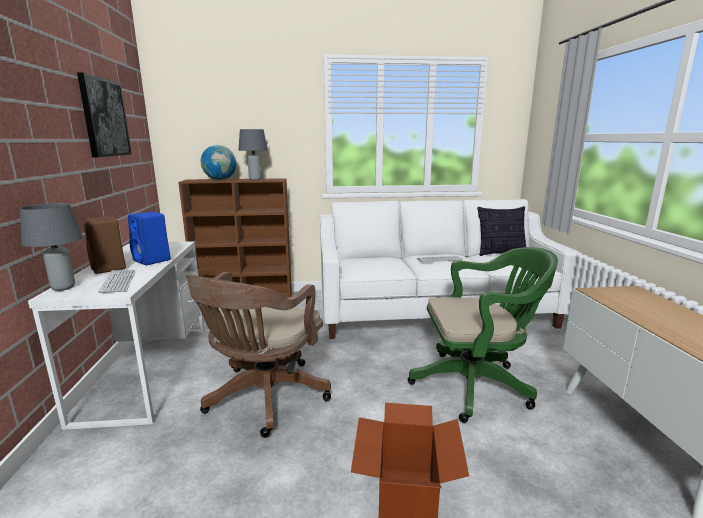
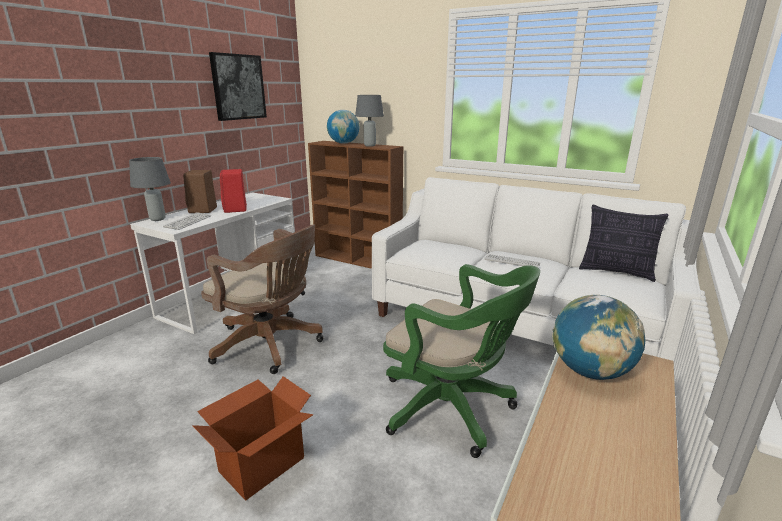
camera: 35 degrees right, 5 degrees up
(153, 260) = (235, 209): blue speaker -> red speaker
(264, 399) = (271, 345): brown office chair -> brown office chair turned 120 degrees counterclockwise
(625, 302) = (590, 371): none -> globe

